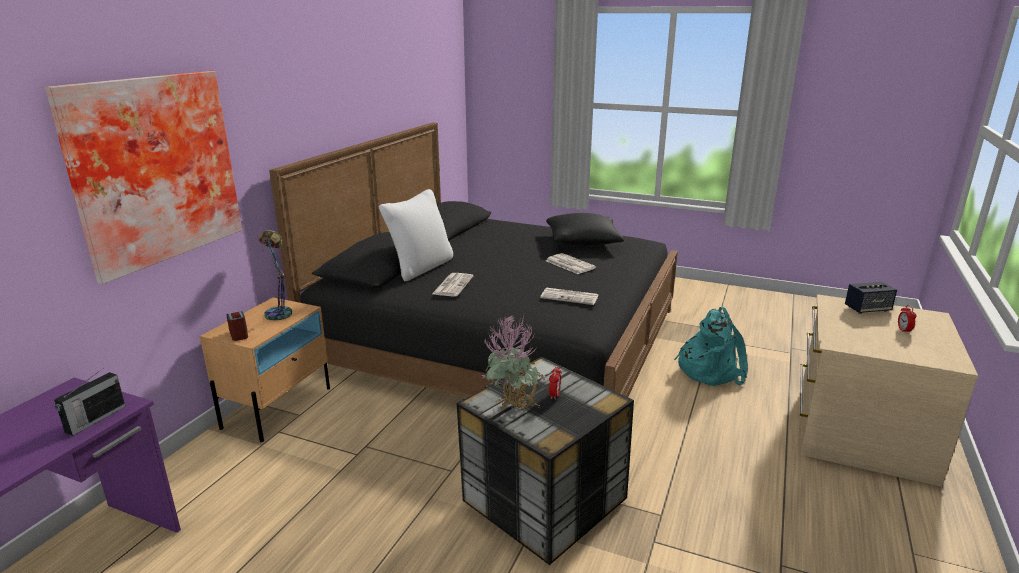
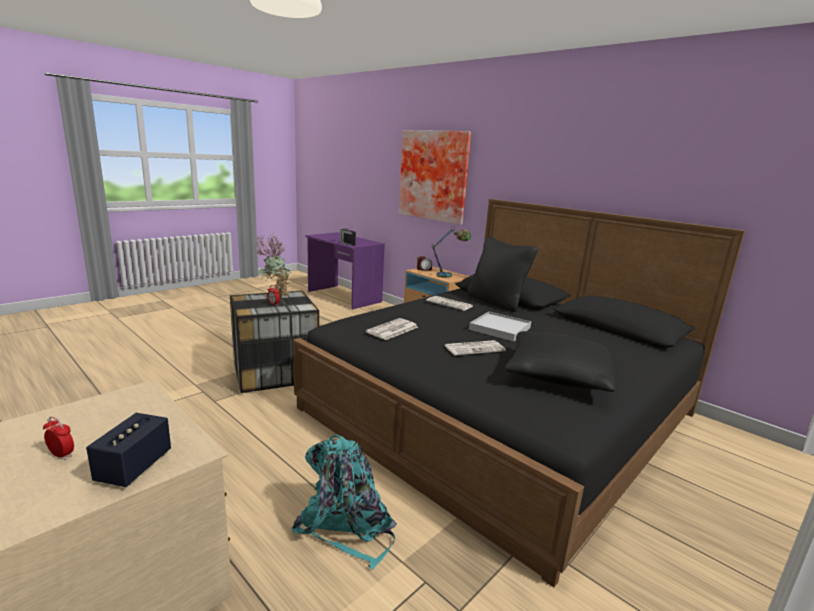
camera: 110 degrees right, 5 degrees down
(420, 267) = (496, 302): white pillow -> black pillow
(509, 260) = (499, 329): none -> white tray

